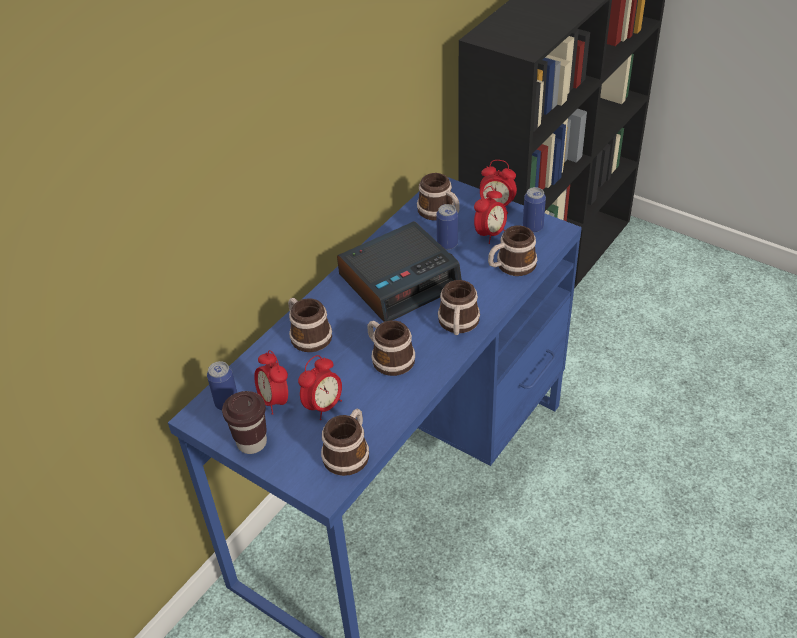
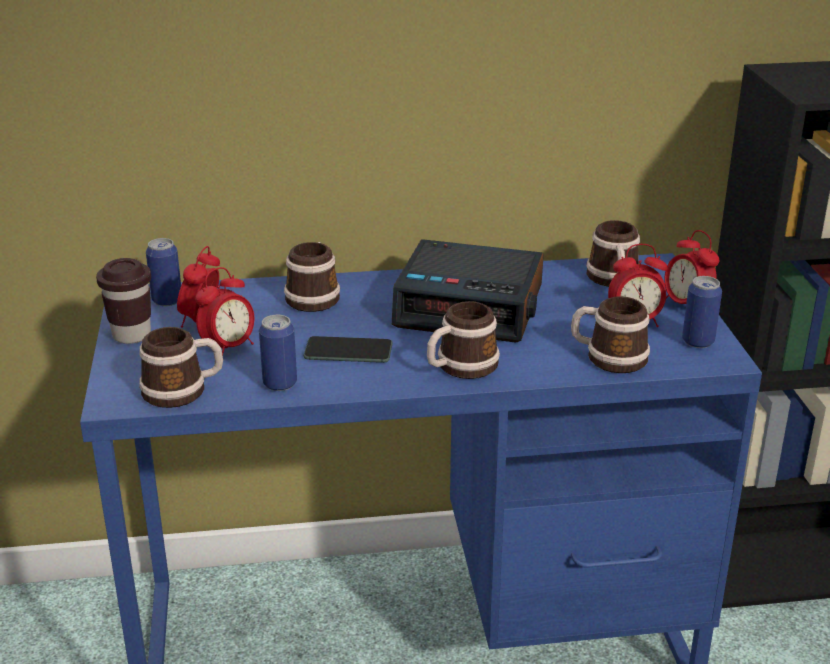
camera: 45 degrees right, 15 degrees down
(323, 406) = (228, 348): alarm clock -> alarm clock turned 45 degrees counterclockwise
(389, 357) = (348, 351): mug -> phone
(447, 244) = (573, 306): can -> can (280, 383)

